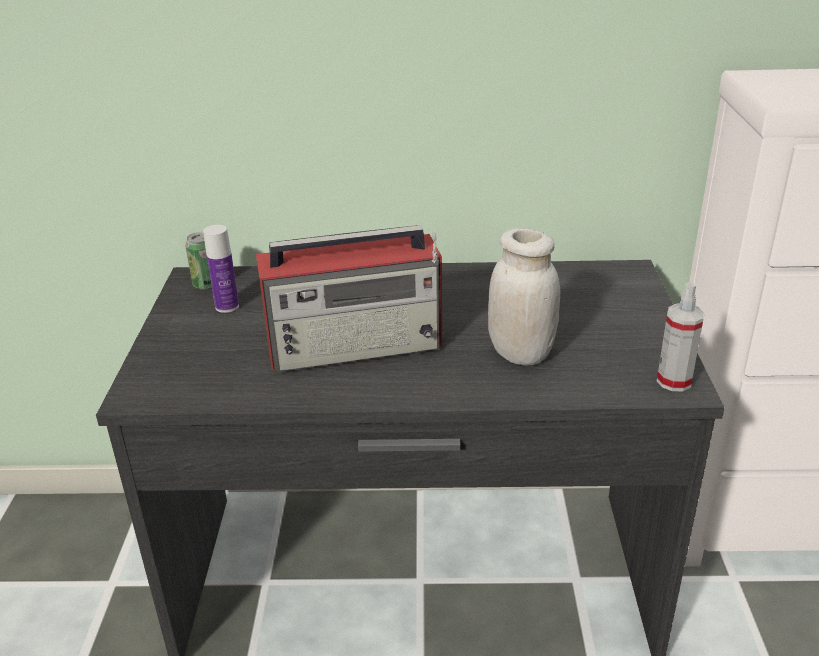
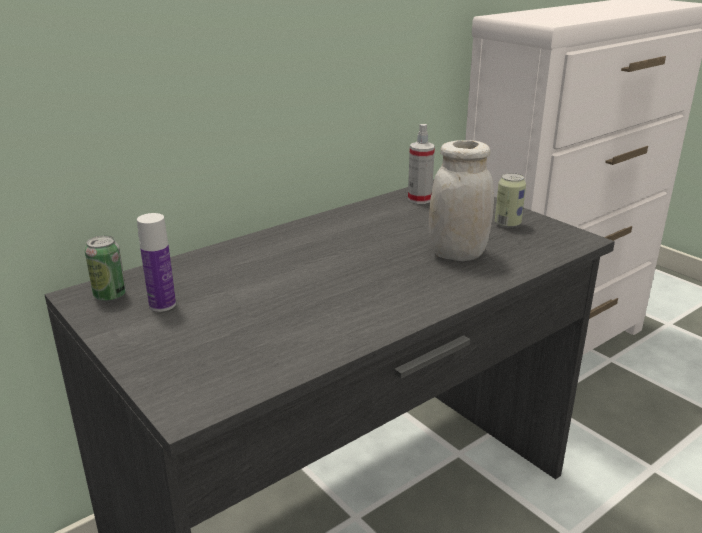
camera: 40 degrees left, 5 degrees down
(357, 345) = (332, 291): radio -> none
(629, 340) = (507, 224): none -> can
(674, 381) = (569, 237): spray bottle -> spray bottle (419, 199)

